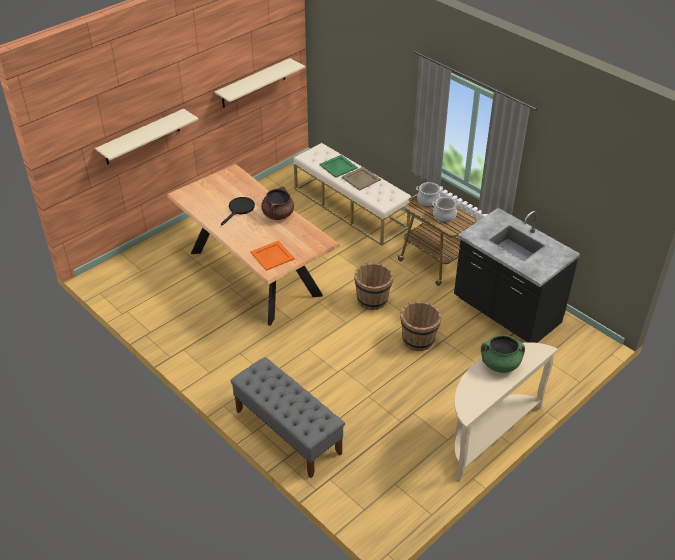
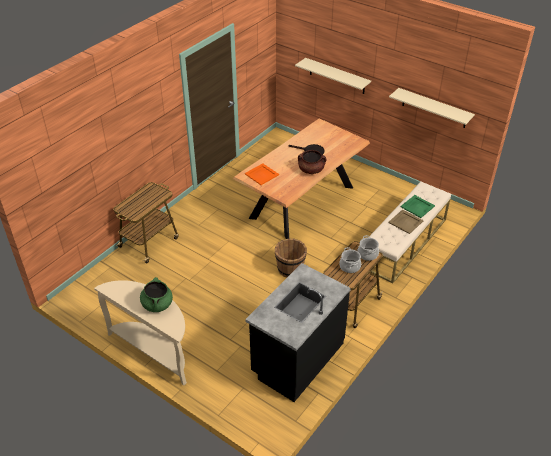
camera: 80 degrees right, 0 degrees up
(287, 432) = (149, 242): grey bench -> cart
(418, 340) = (249, 301): brown bucket -> none

